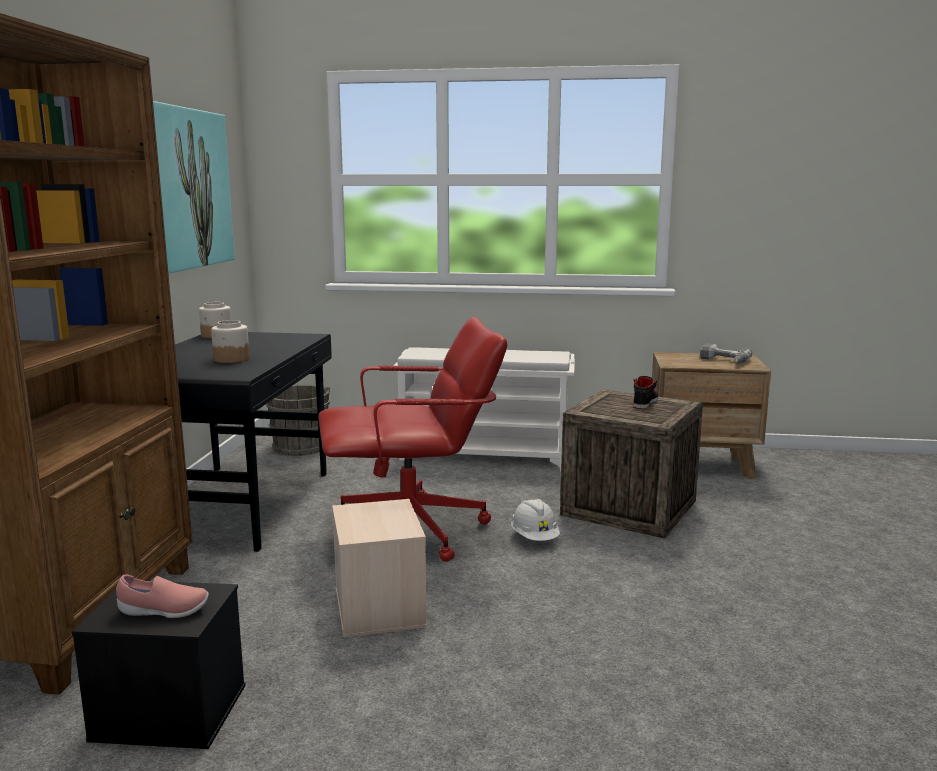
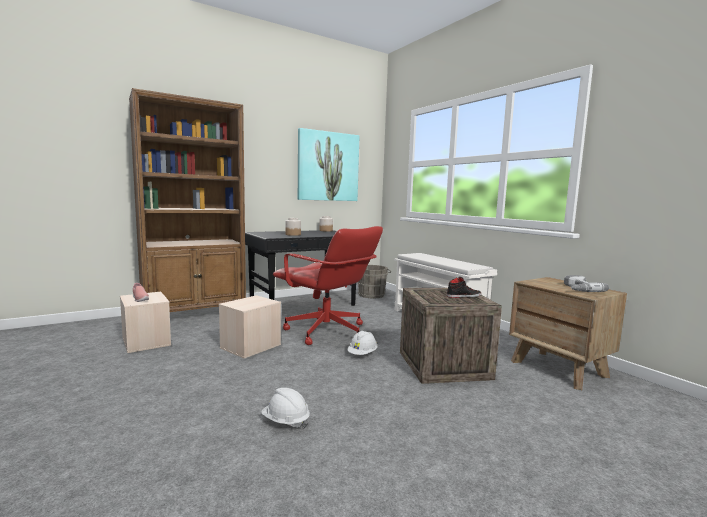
camera: 50 degrees right, 5 degrees down
(167, 713) = (145, 341): black storage box -> beige storage box
(686, 654) = (285, 421): none -> white hard hat

